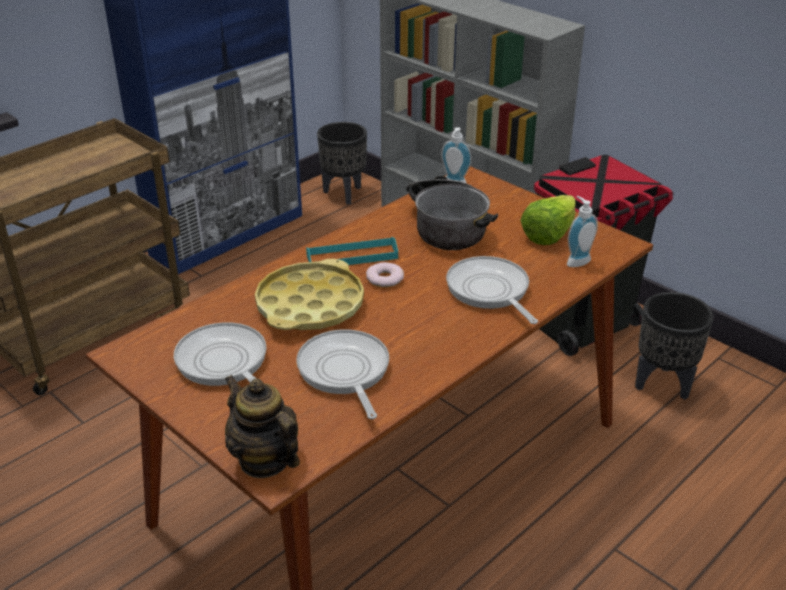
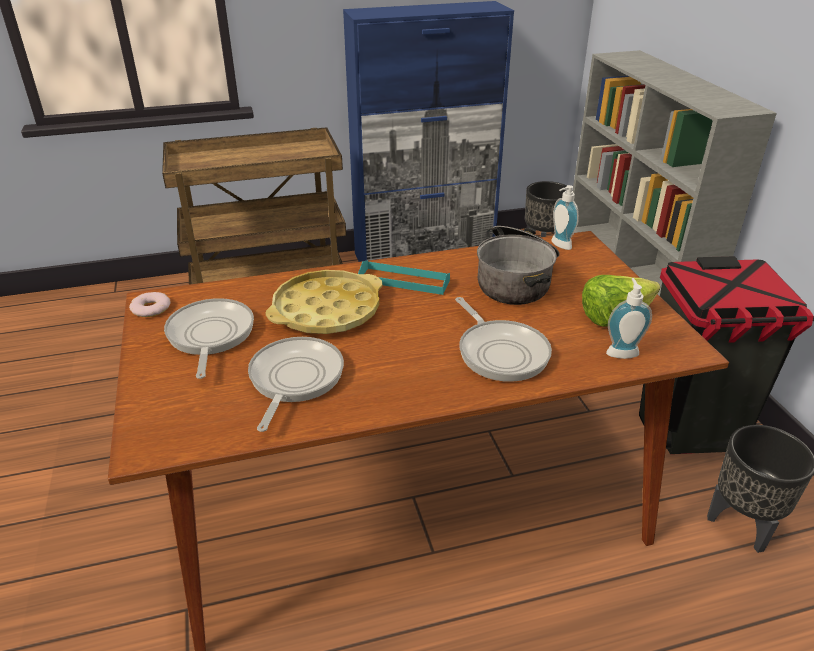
camera: 30 degrees right, 0 degrees up
(264, 460) = (150, 431): teapot -> none
(384, 278) = (413, 308): donut -> donut (151, 308)
(489, 291) = (500, 352): frying pan -> frying pan turned 150 degrees clockwise

